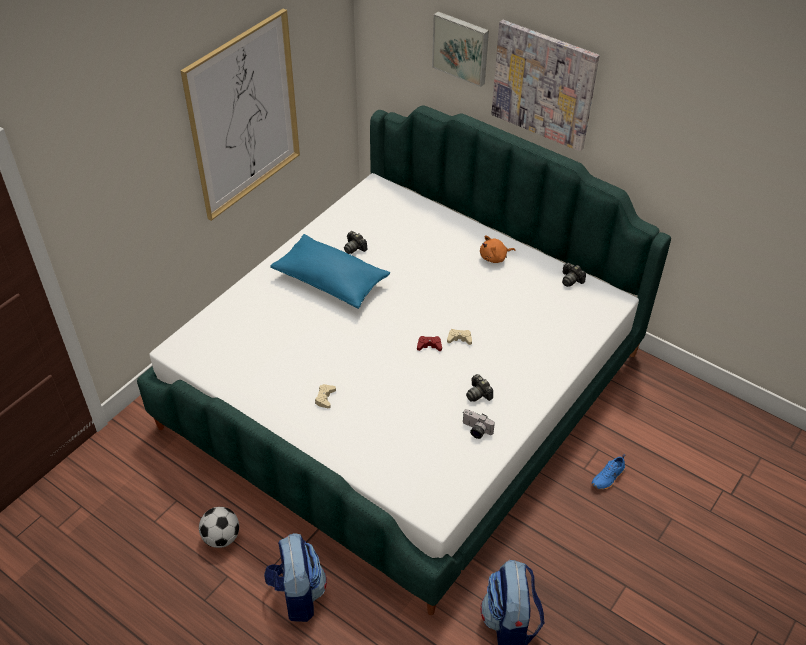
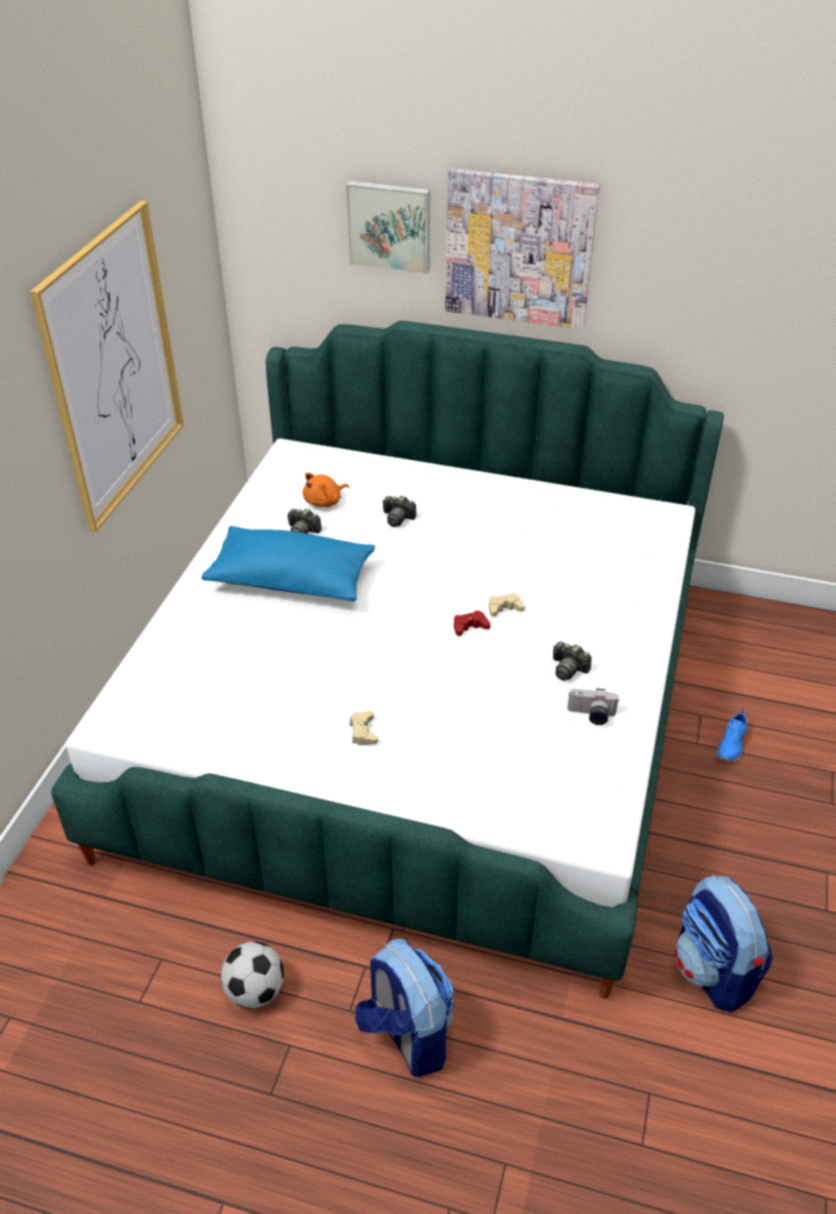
camera: 20 degrees left, 5 degrees down
(494, 257) = (493, 501): orange plush toy -> orange plush toy (325, 501)
(571, 280) = (603, 504): camera -> camera (398, 518)

